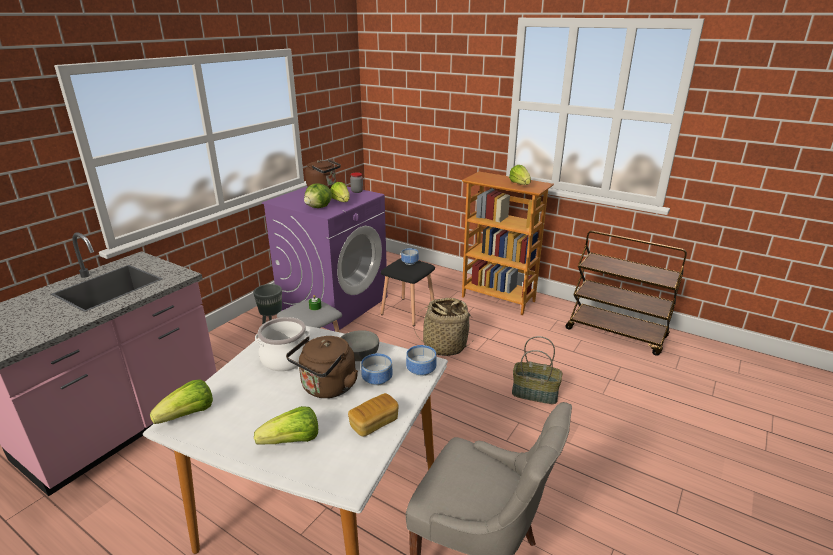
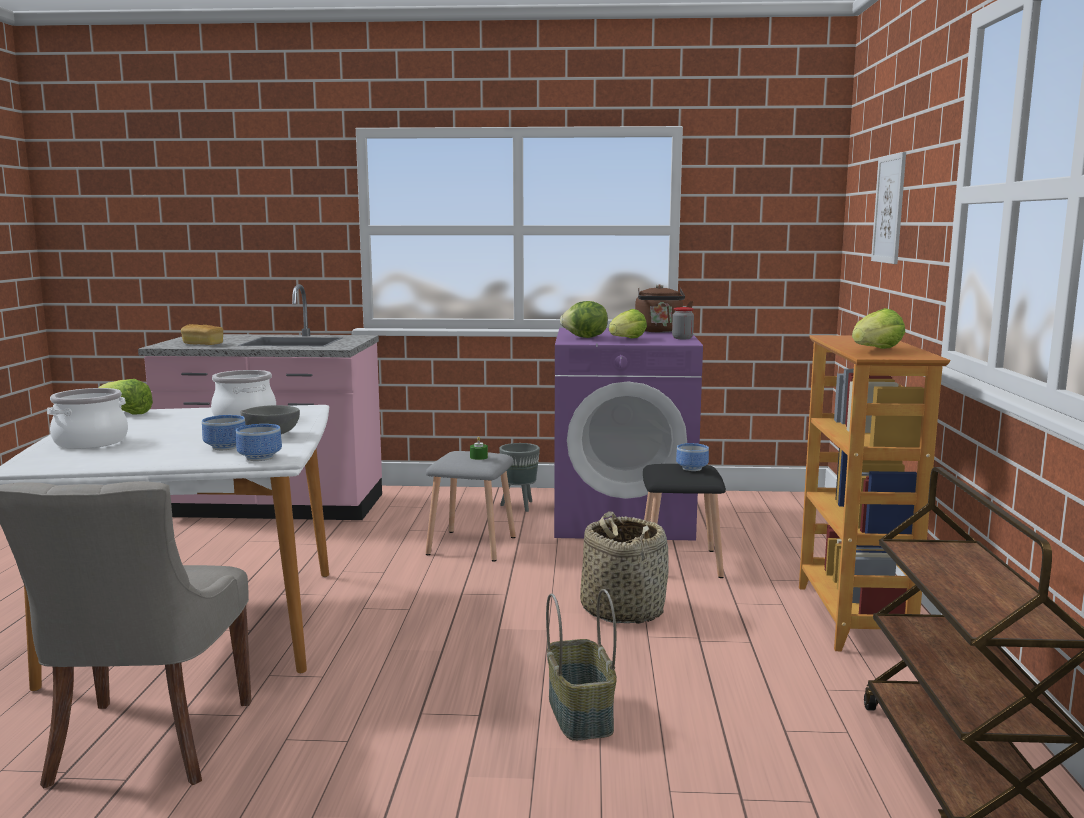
camera: 60 degrees right, 15 degrees down
(292, 441) = (91, 442): lettuce -> cooking pot
(326, 388) = (195, 436): brown kettle -> none
(374, 423) = (133, 458): bread -> bread (203, 344)
(430, 101) = (889, 209): none -> picture

